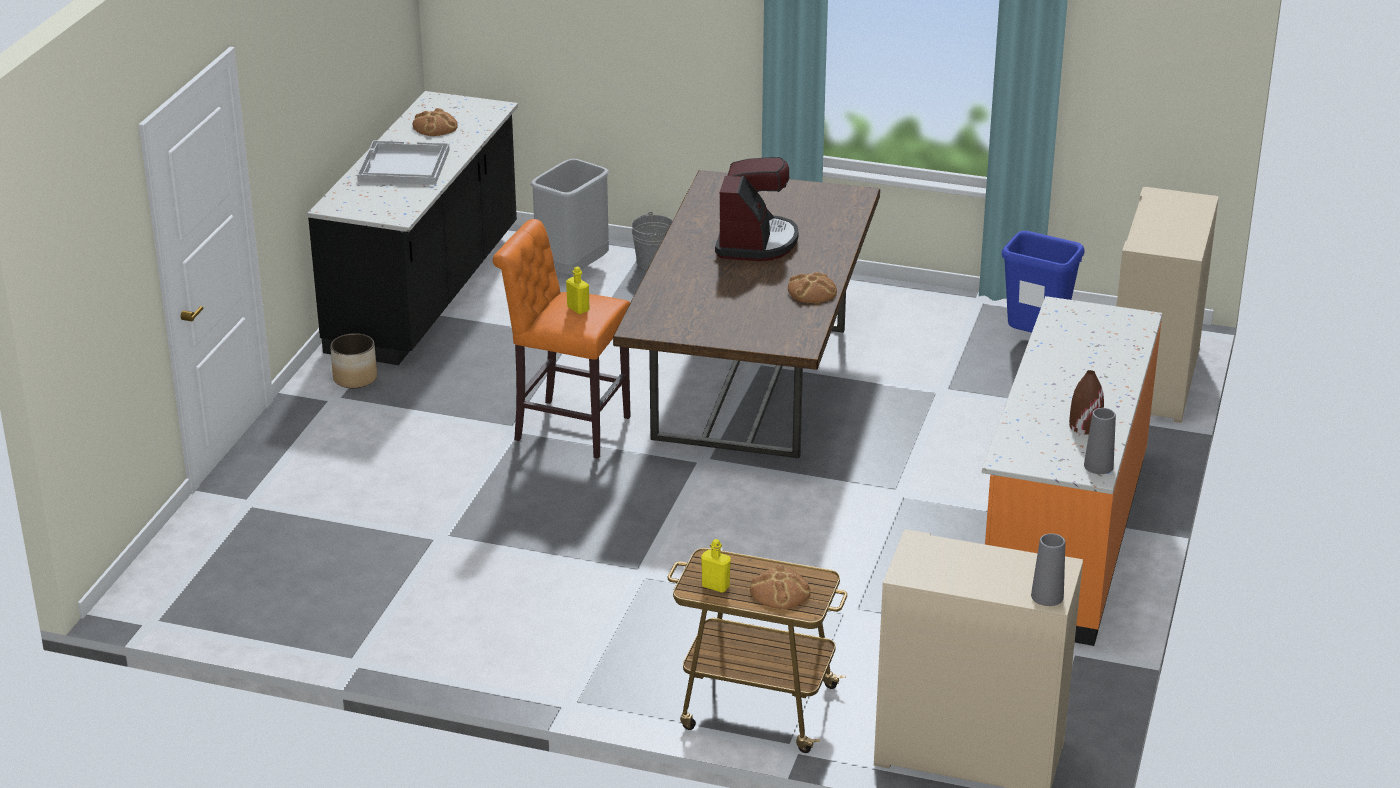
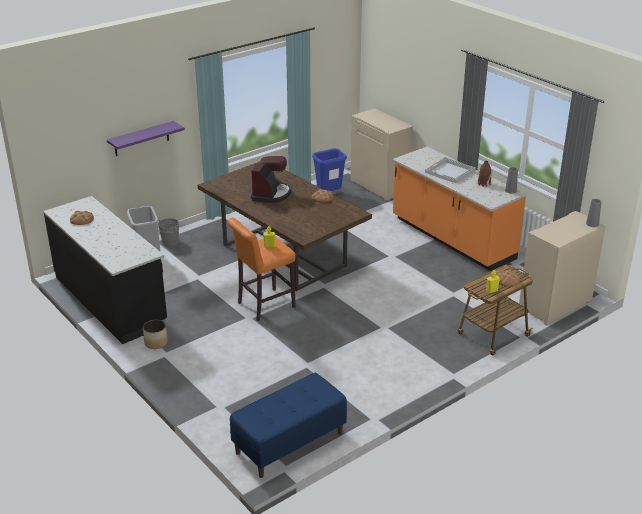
camera: 55 degrees left, 0 degrees up
(215, 602) = (289, 443): none -> blue bench
(403, 166) = (106, 238): white tray -> white tray (450, 172)
(645, 38) = (141, 139): none -> purple shelf
(755, 242) = (271, 194): coffee machine -> coffee machine turned 60 degrees clockwise

